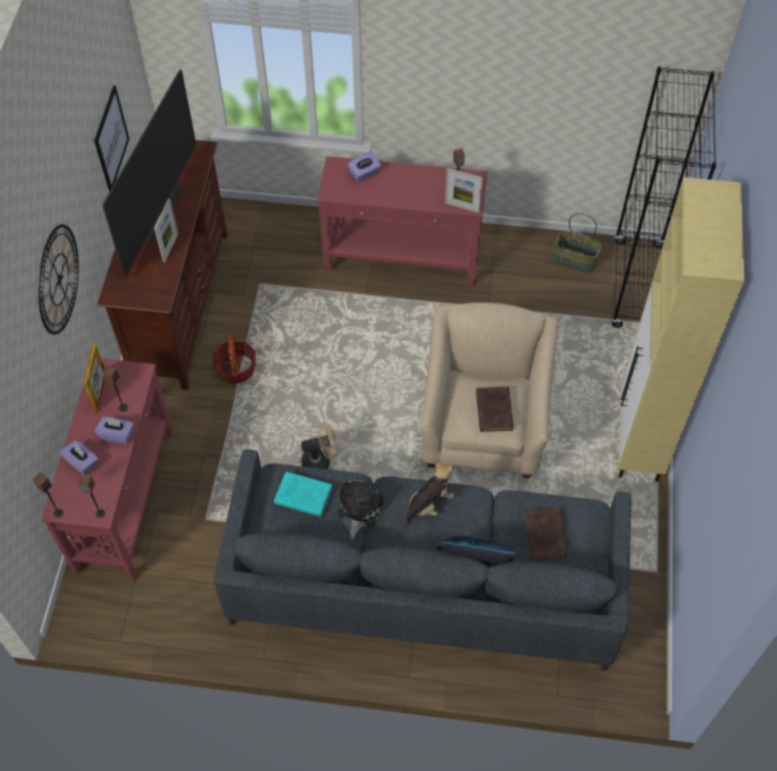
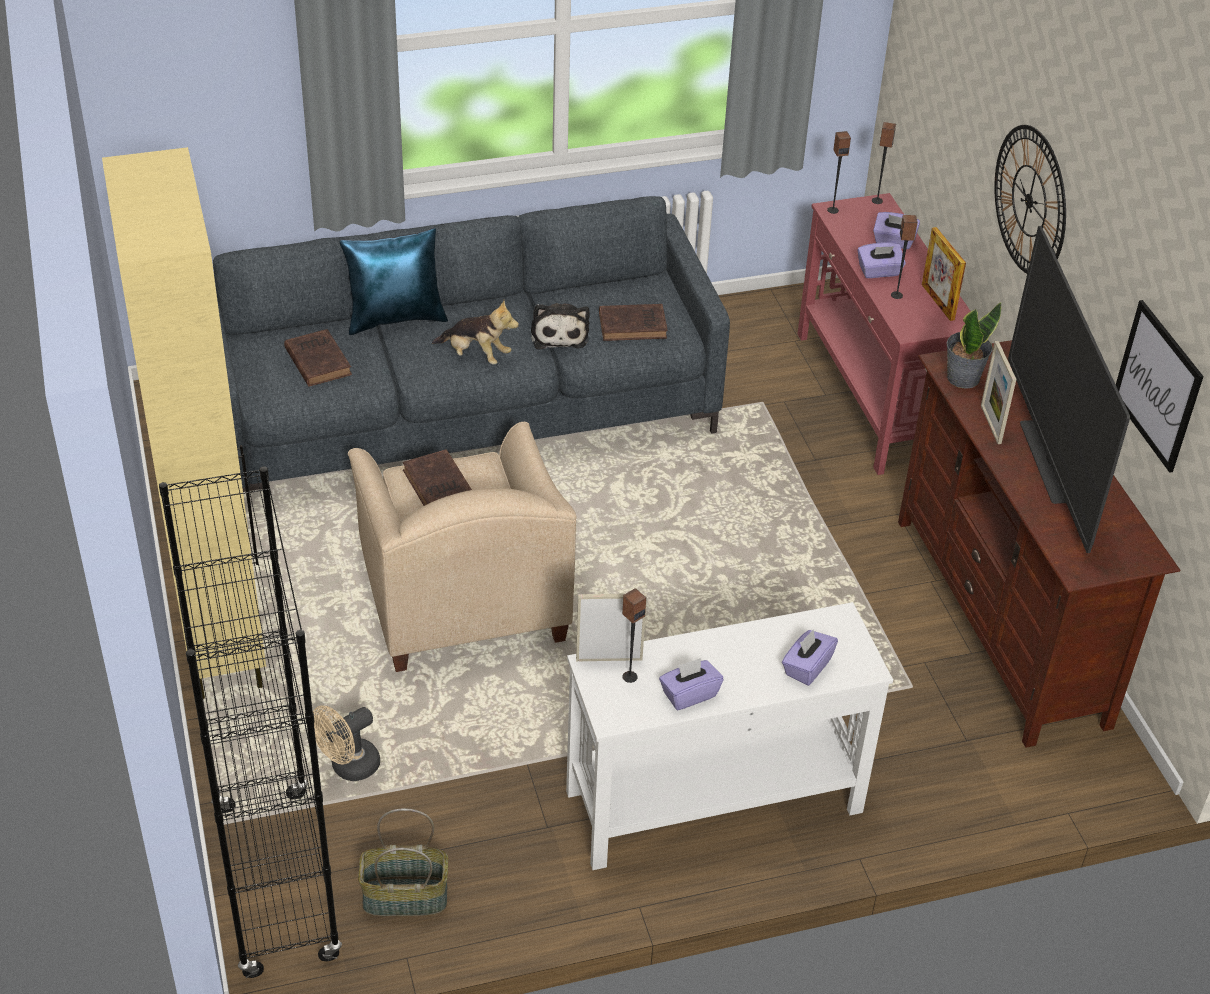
camera: 155 degrees right, 15 degrees down
(158, 285) = (962, 377): none -> potted plant
(236, 368) = (854, 564): basket -> none
(302, 495) = (634, 326): turquoise book -> brown book
(320, 461) = (663, 494): beige fan -> beige fan (348, 768)
(403, 258) = (712, 801): red console table -> white console table
(429, 504) = (476, 355): plush toy -> plush toy turned 90 degrees counterclockwise
(431, 178) = (689, 694): none -> purple tissue box

